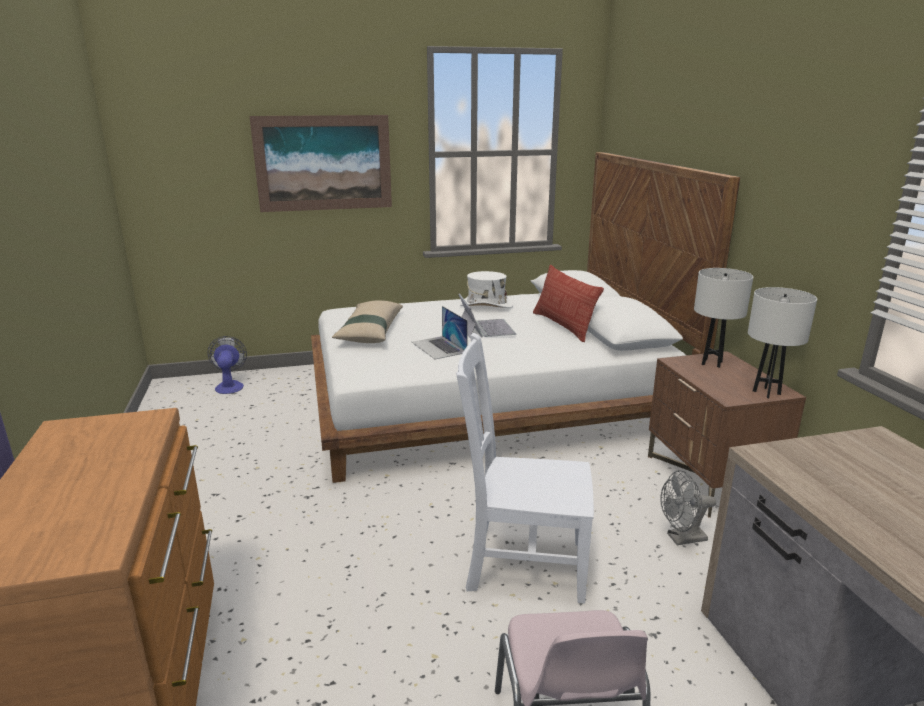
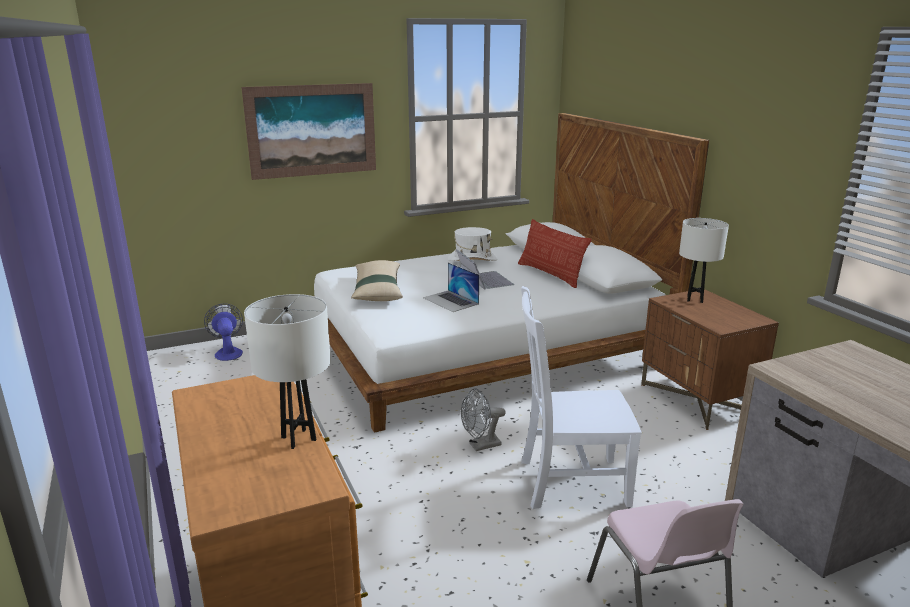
camera: 10 degrees left, 0 degrees up
(681, 539) = (691, 449): grey fan -> grey fan (480, 446)
(766, 392) = (747, 321): white table lamp -> white table lamp (298, 439)

